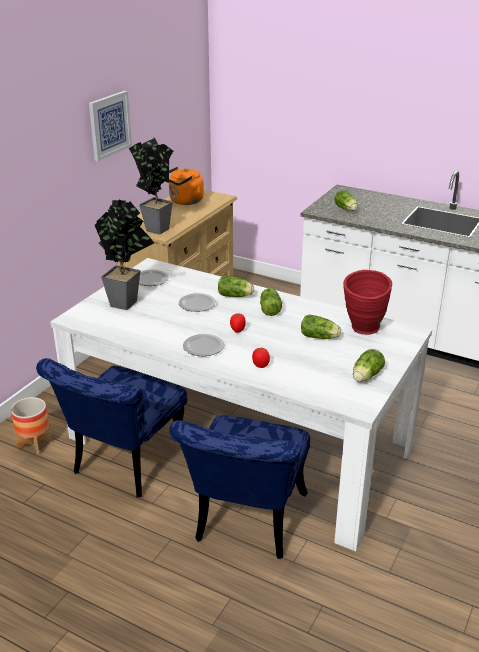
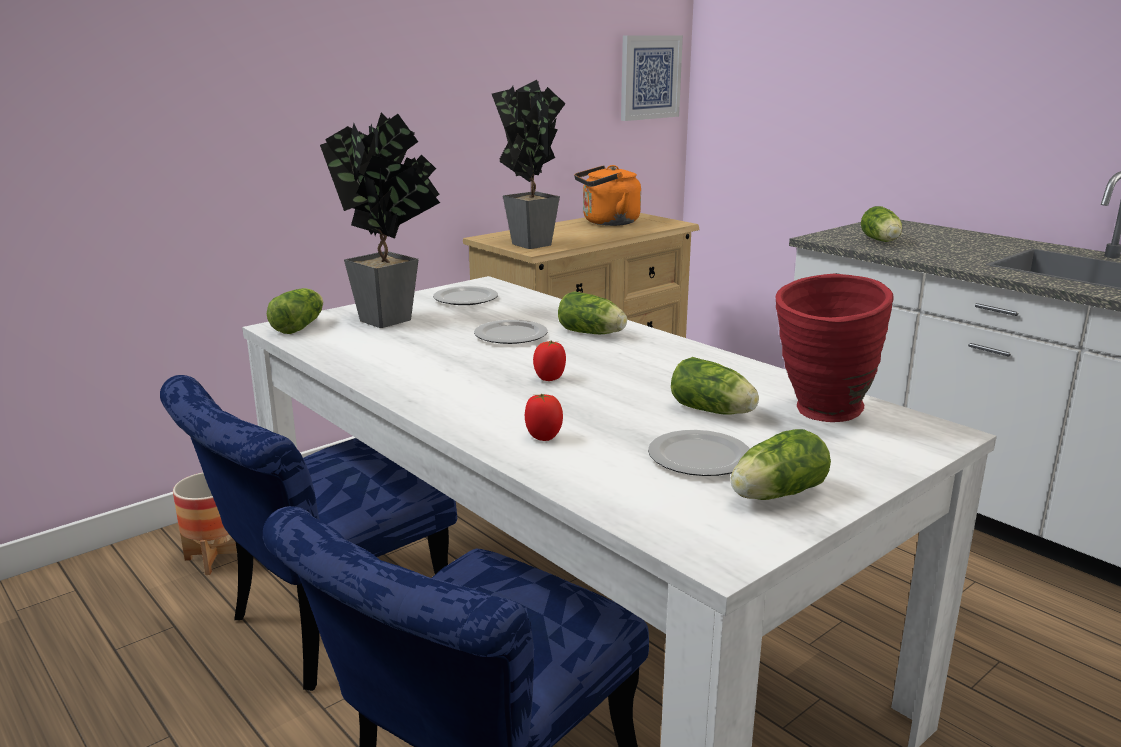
camera: 20 degrees right, 10 degrees down
(109, 125) = (475, 63): picture -> picture (649, 77)
(204, 347) = (460, 392): plate -> plate (701, 458)
(270, 309) = (642, 357): lettuce -> lettuce (301, 326)

